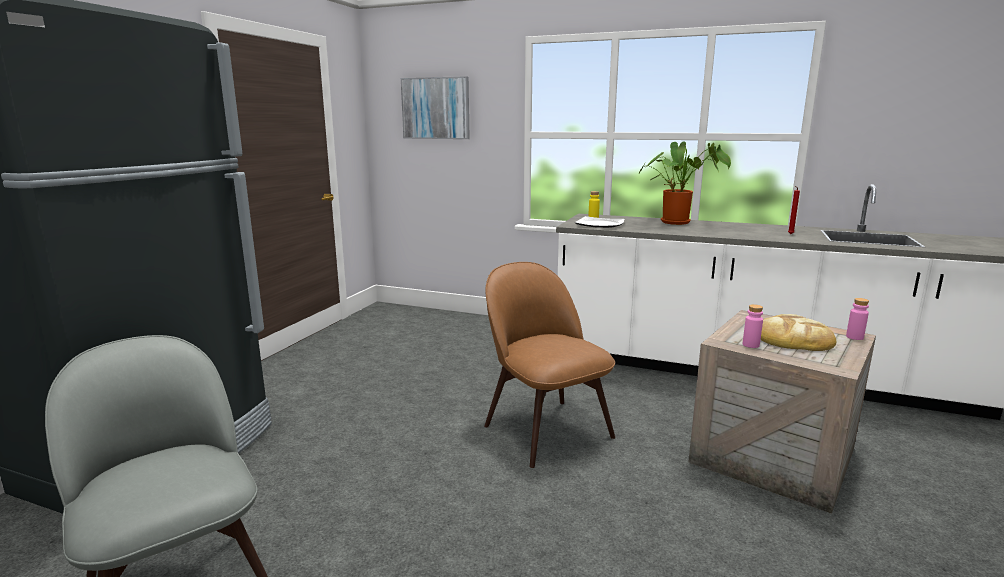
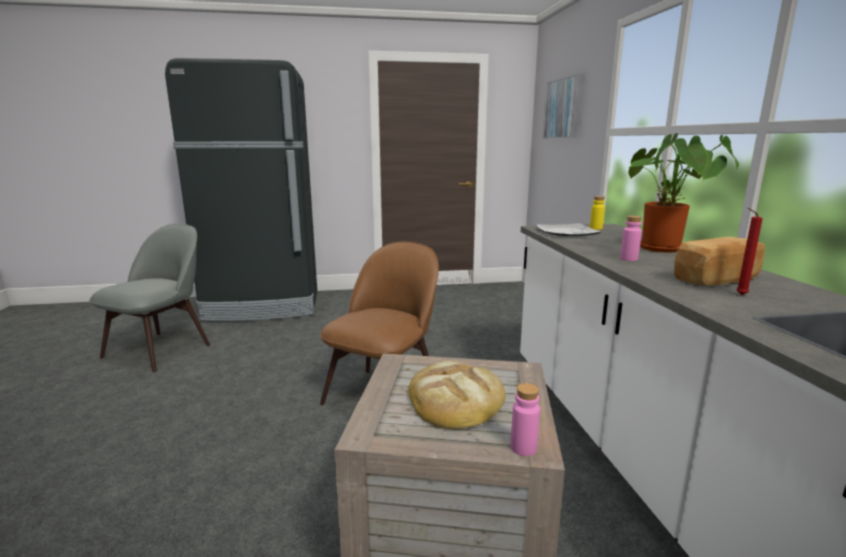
camera: 60 degrees right, 0 degrees up
(750, 345) = (403, 377): pink bottle -> pink bottle (628, 259)
(759, 230) = (718, 280): none -> bread

